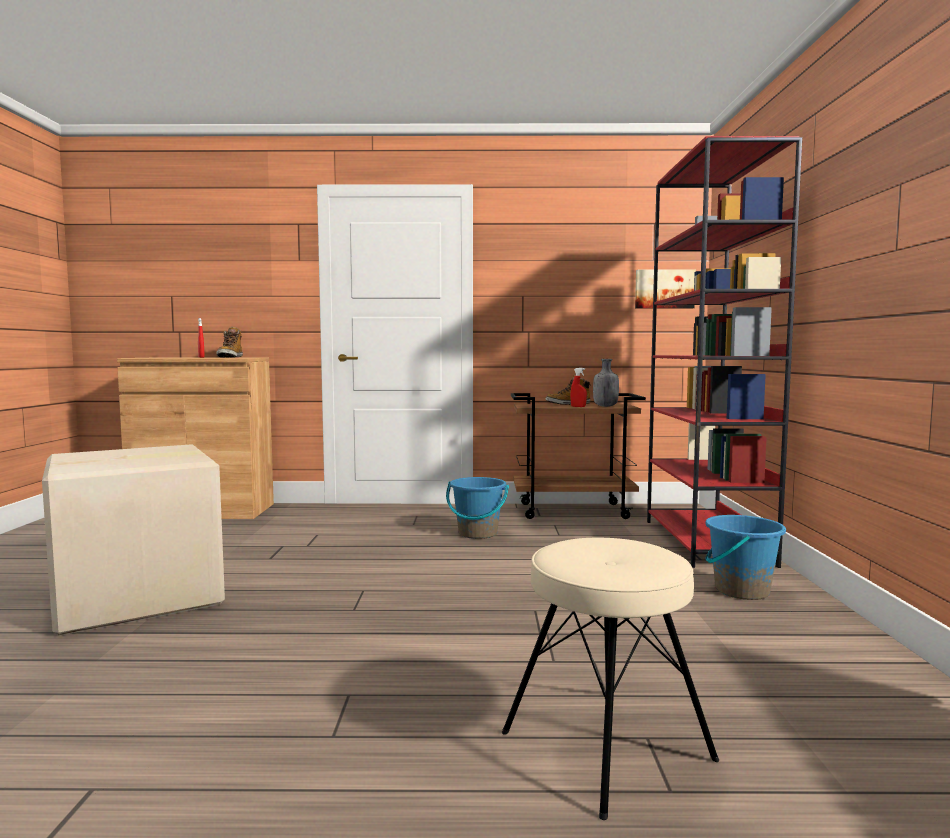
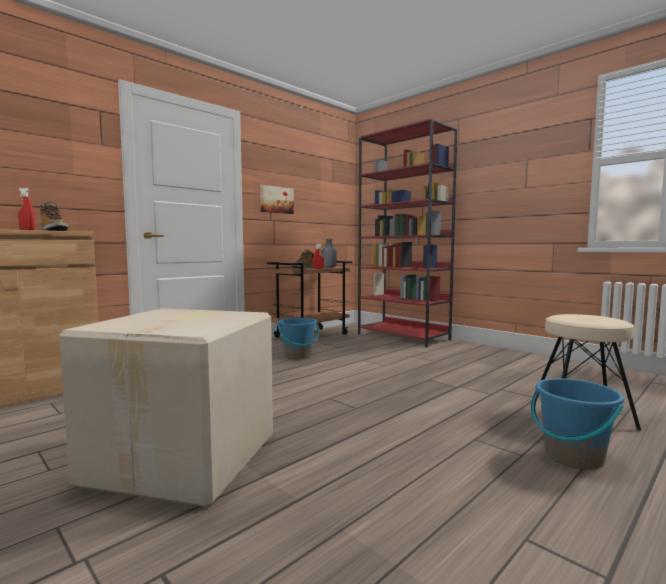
camera: 45 degrees left, 0 degrees up
(664, 289) = (338, 199): picture -> picture (276, 200)
(741, 590) = (464, 351): blue bucket -> blue bucket (573, 457)

